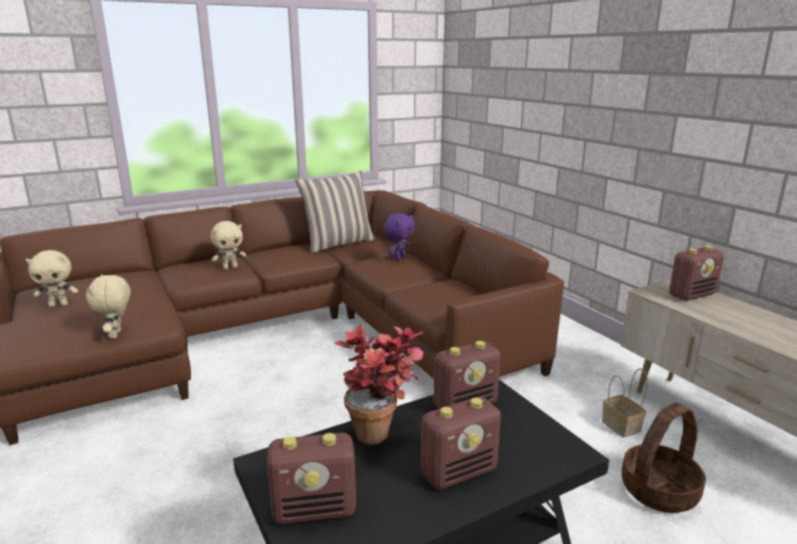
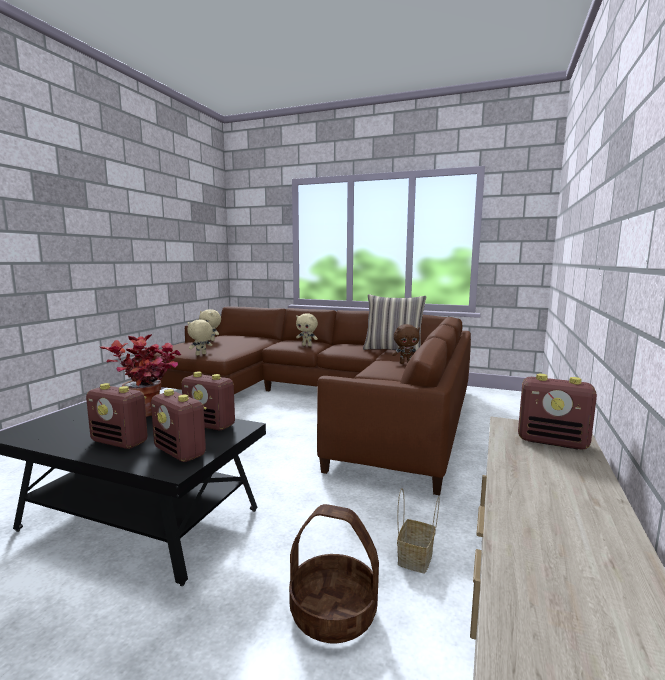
camera: 50 degrees right, 10 degrees down
(315, 510) = (59, 422): radio -> radio (180, 452)
(399, 258) = (405, 363): purple plush toy -> brown plush toy

